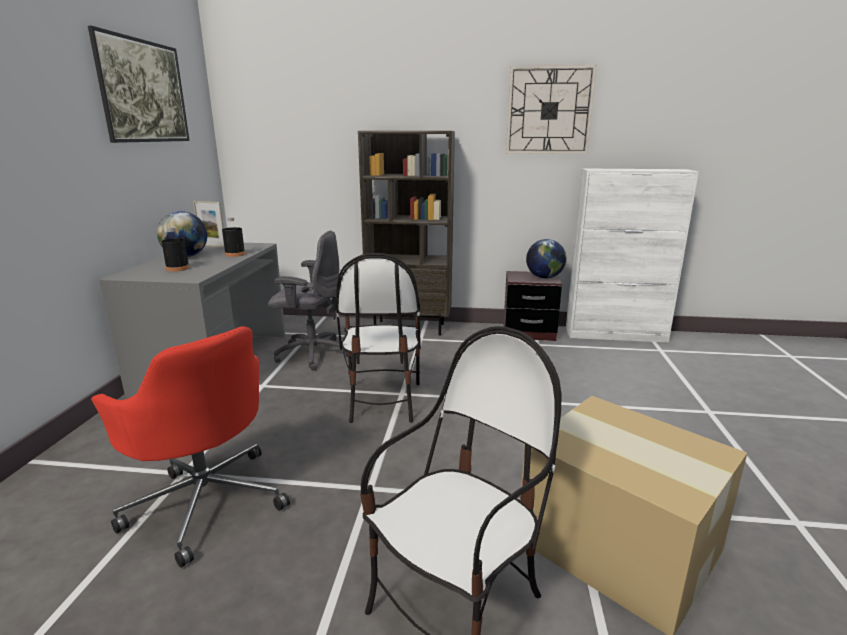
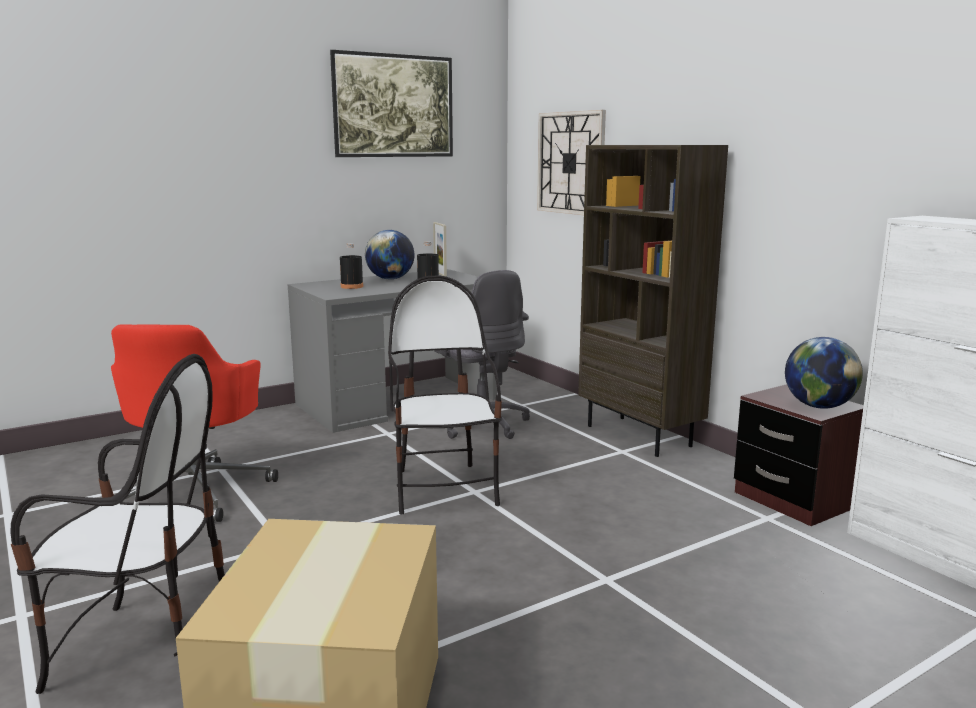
camera: 50 degrees right, 5 degrees down
(382, 401) = (444, 489): chair -> chair turned 120 degrees clockwise
(549, 111) = (873, 109): wall clock -> wall clock (571, 163)

